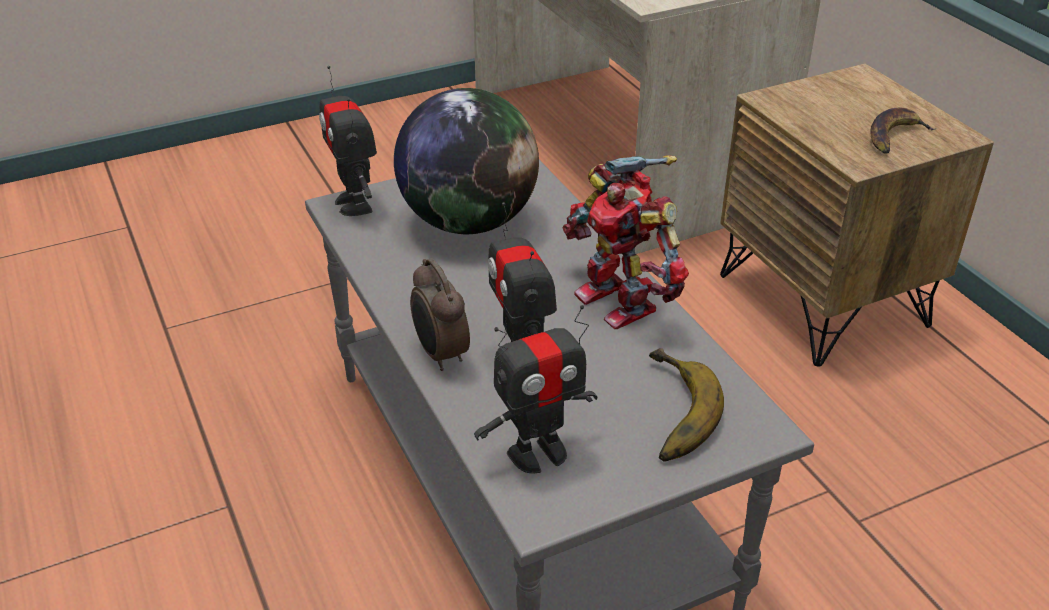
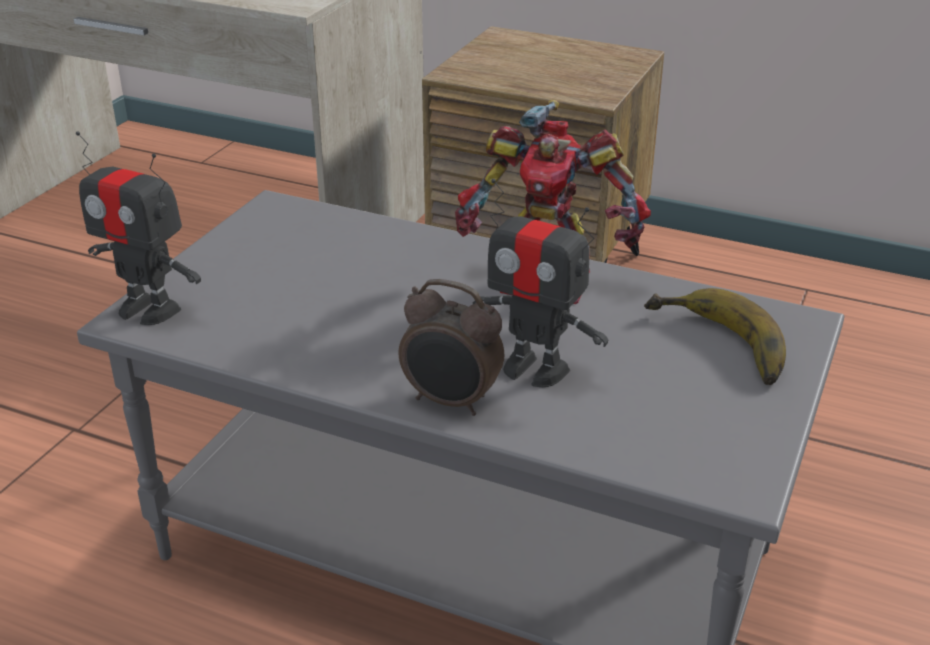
camera: 40 degrees left, 5 degrees down
(468, 221) = (303, 275): globe -> none
(538, 453) = (665, 436): toy robot -> none
(894, 136) = (592, 69): banana -> none

